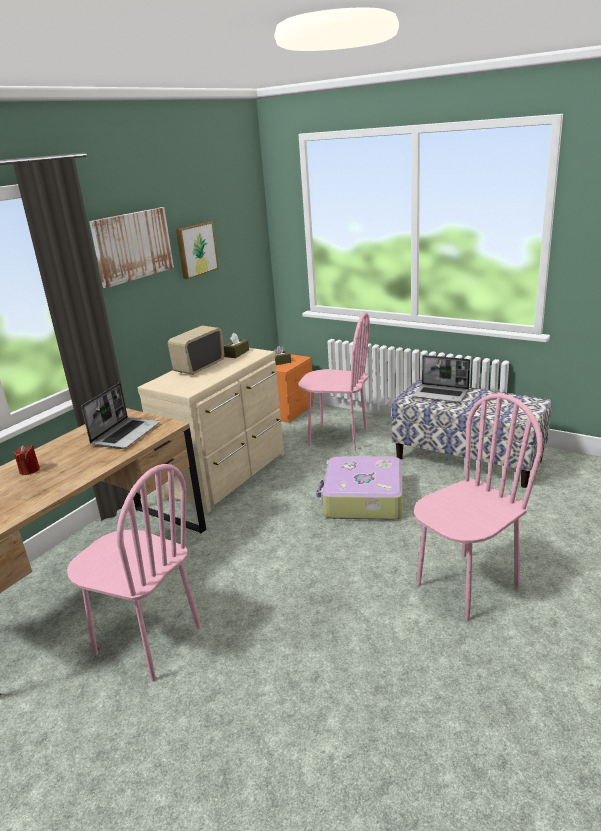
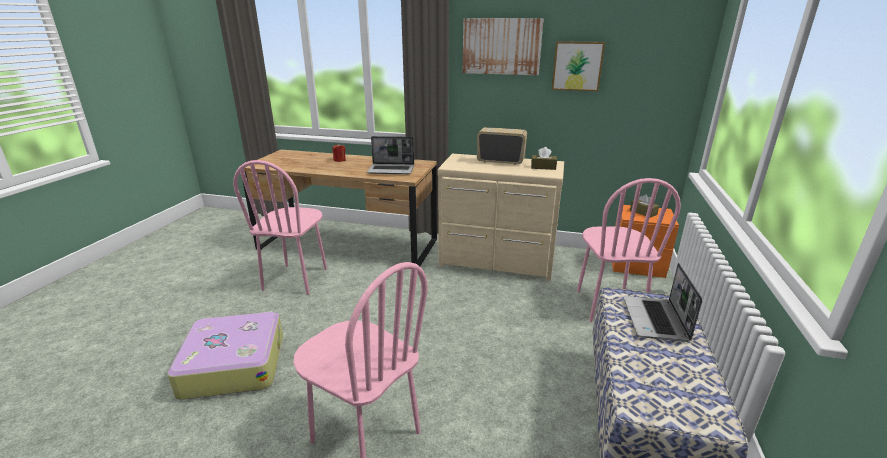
camera: 70 degrees right, 0 degrees up
(362, 499) = (495, 342): suitcase -> suitcase (233, 364)

